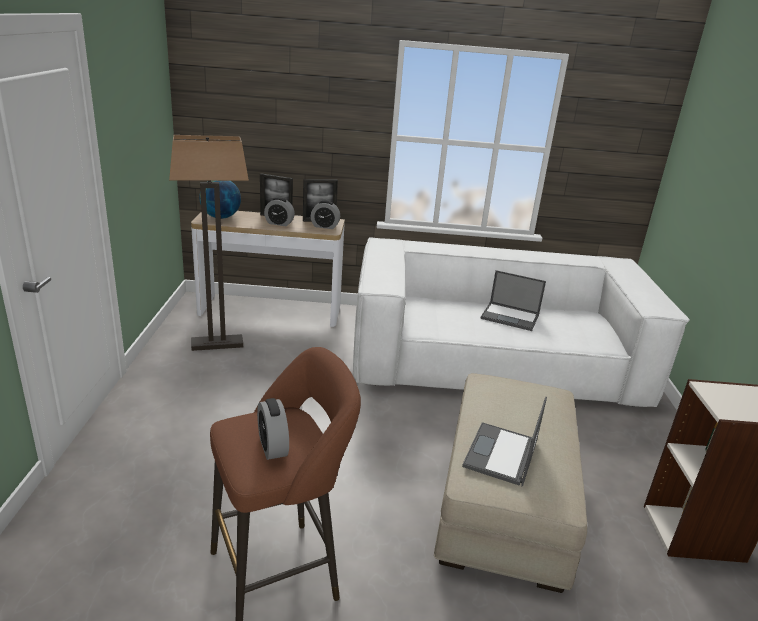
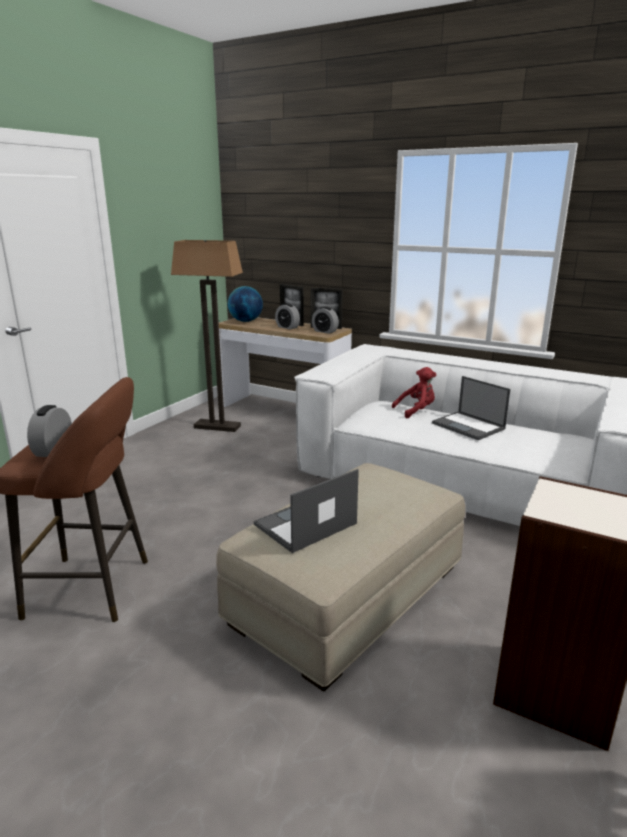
camera: 30 degrees right, 5 degrees down
(454, 306) = (416, 411): none -> red plush toy

